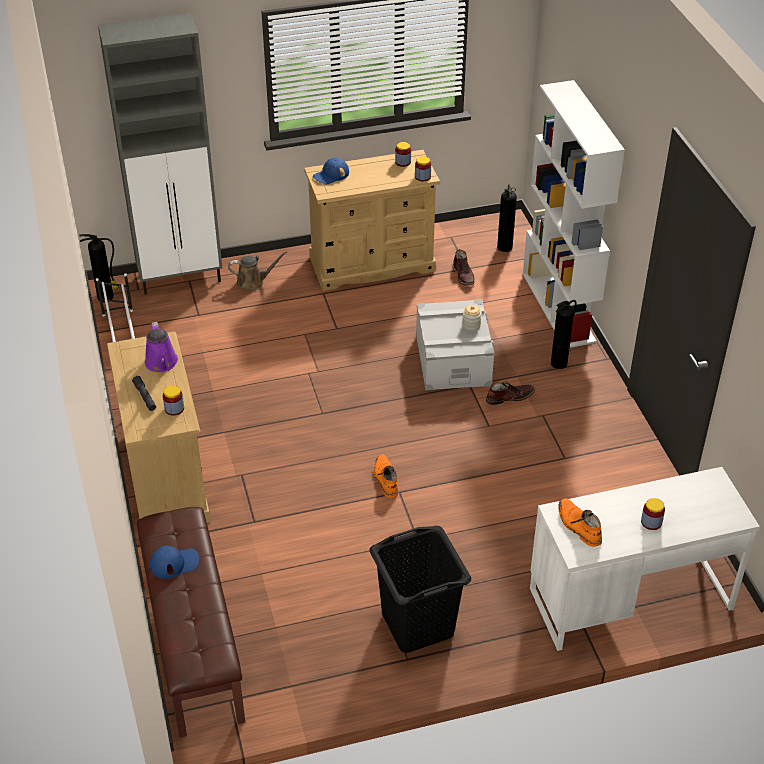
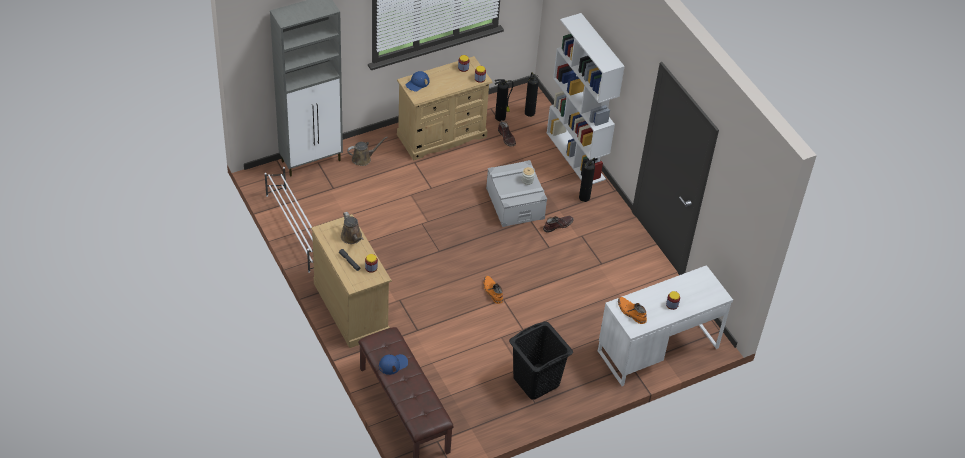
camera: 15 degrees left, 5 degrees up
(106, 297) = (264, 181): fire extinguisher -> fire extinguisher (501, 117)
(162, 363) = (352, 238): purple watering can -> brown watering can

